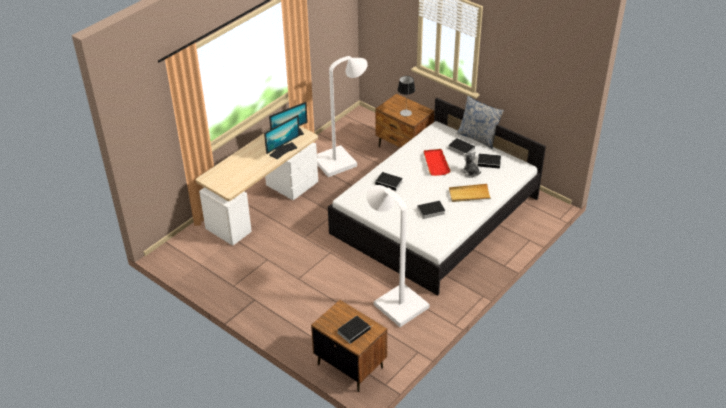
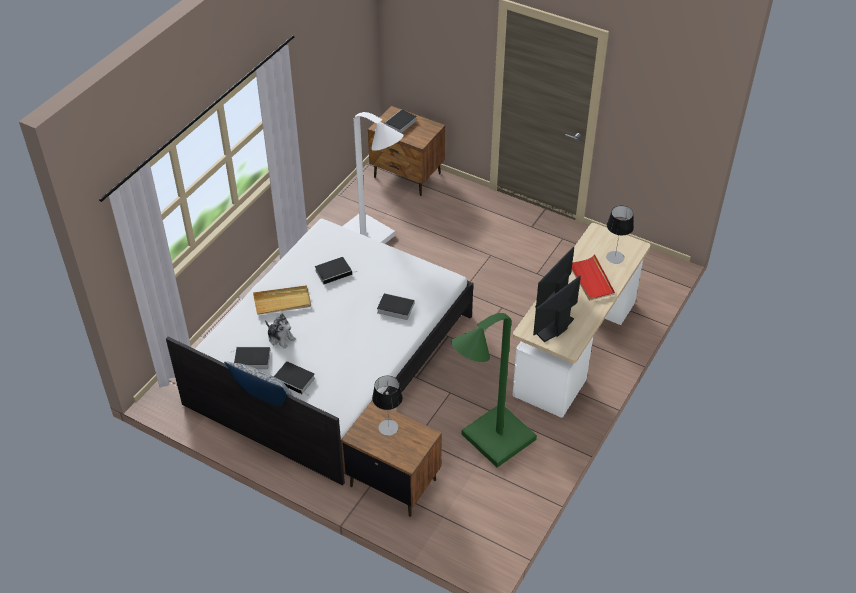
camera: 170 degrees right, 5 degrees up
(226, 172) = (615, 257): none -> table lamp
(340, 160) = (490, 442): white floor lamp -> green floor lamp
(436, 163) = (331, 346): red tray -> red tray (591, 279)

